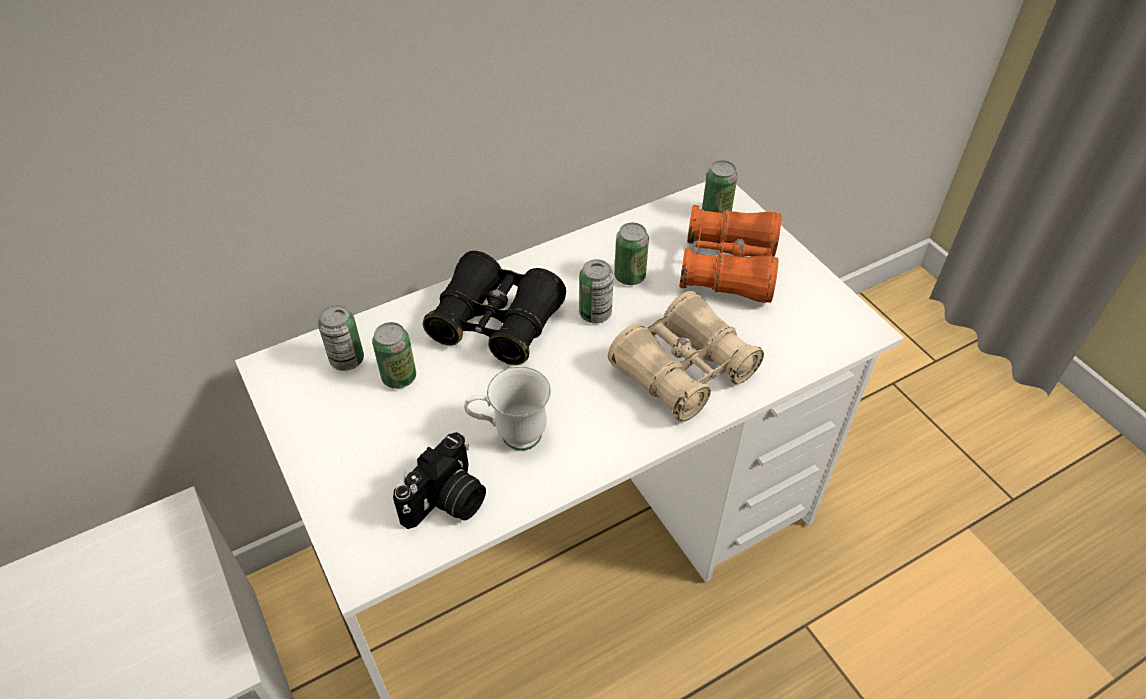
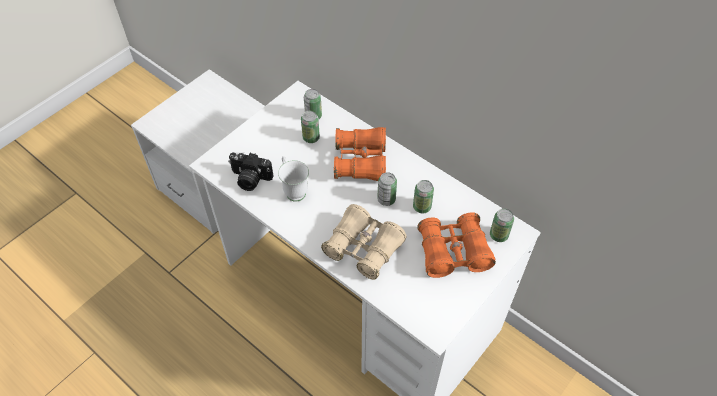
camera: 70 degrees right, 5 degrees up
(496, 323) = (360, 161): black binoculars -> orange binoculars

